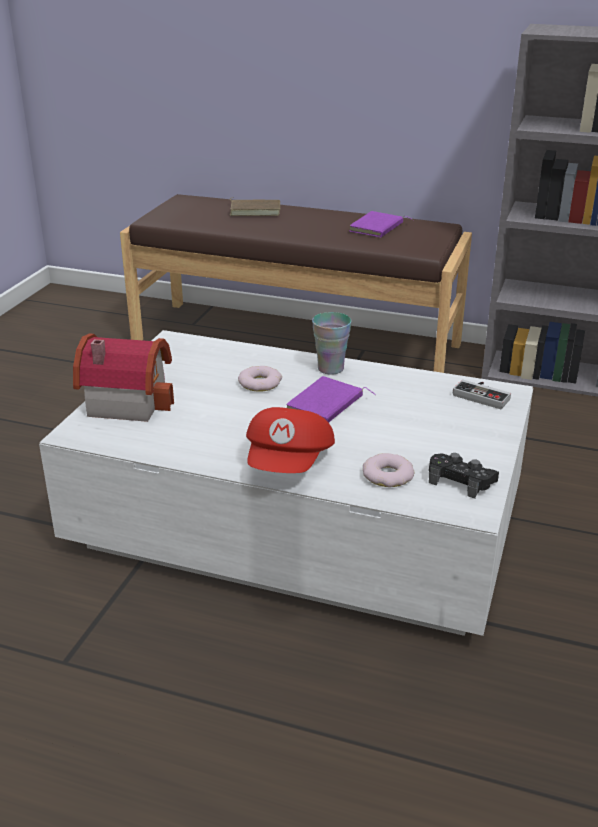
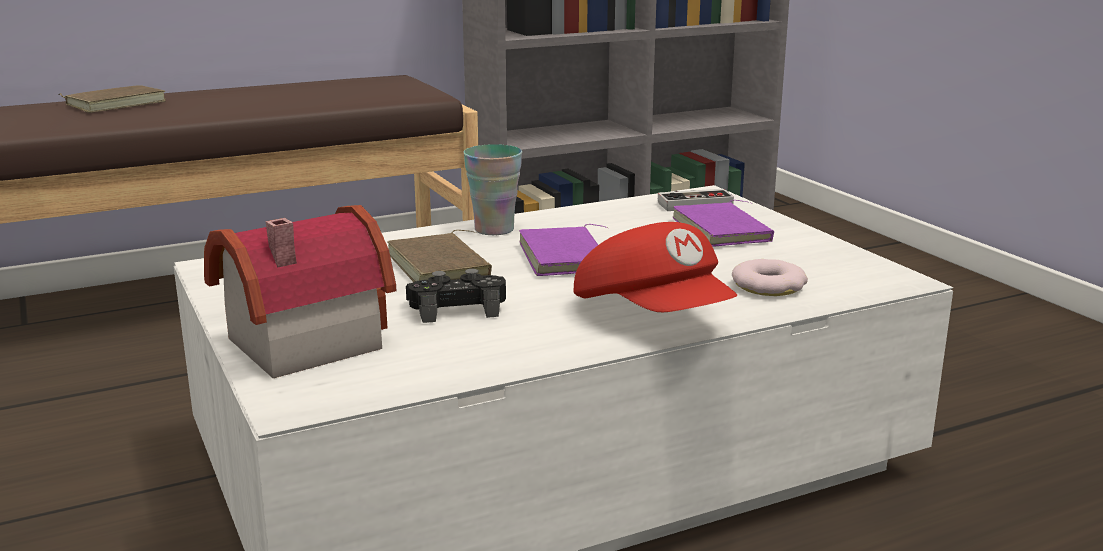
camera: 45 degrees left, 10 degrees down
(260, 383) = (442, 266): donut -> brown book
(378, 228) = (325, 90): purple book -> purple book (724, 230)
(461, 481) = (834, 264): black game controller -> black game controller (457, 308)

